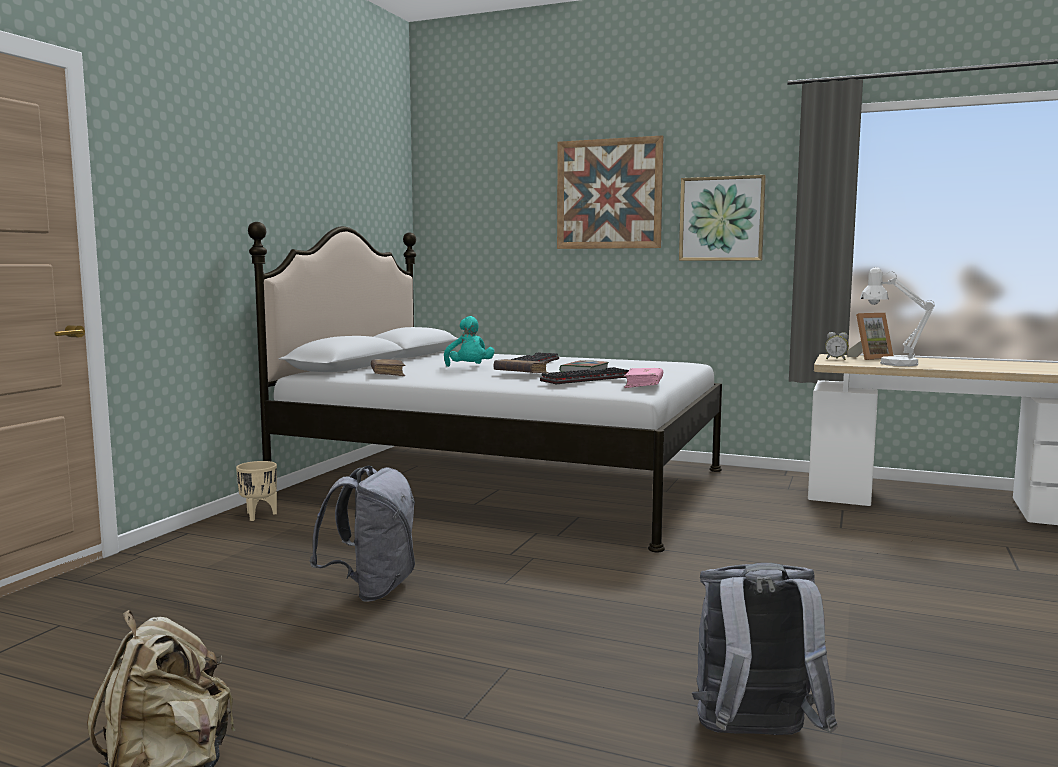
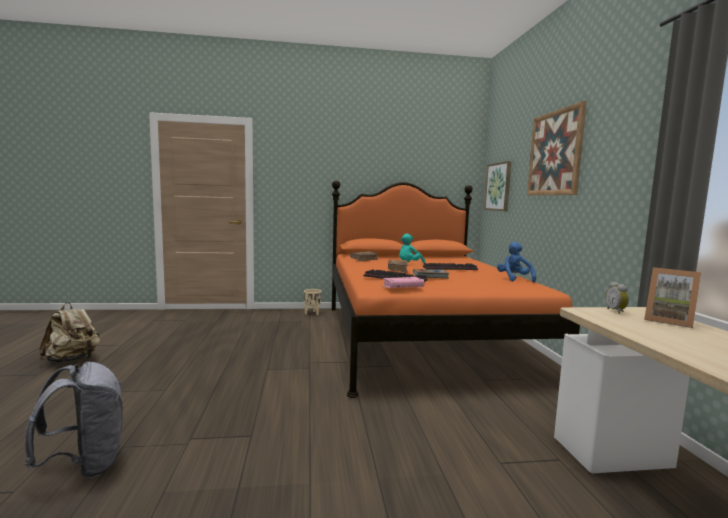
camera: 60 degrees right, 0 degrees up
(372, 590) = (241, 348): grey backpack -> none
(506, 485) = (422, 339): white bed -> orange bed
(624, 360) = (514, 279): none -> blue plush toy
(721, 219) = (615, 168): picture -> picture (498, 187)
(890, 364) = (638, 328): white table lamp -> none

